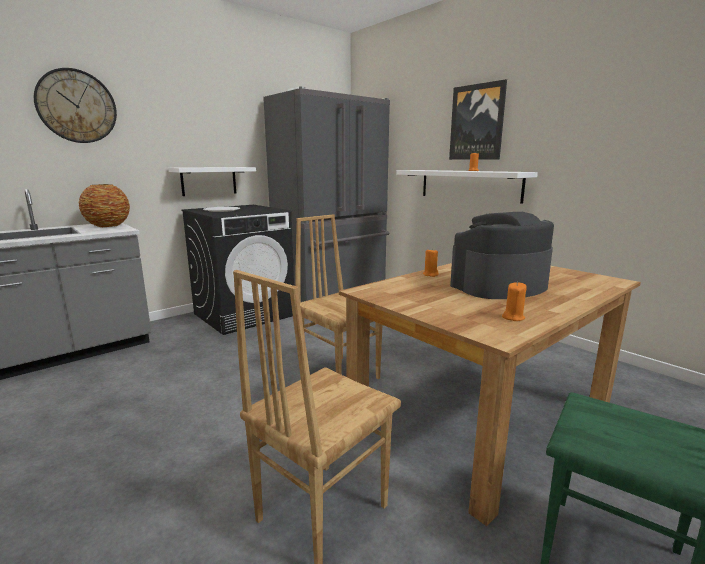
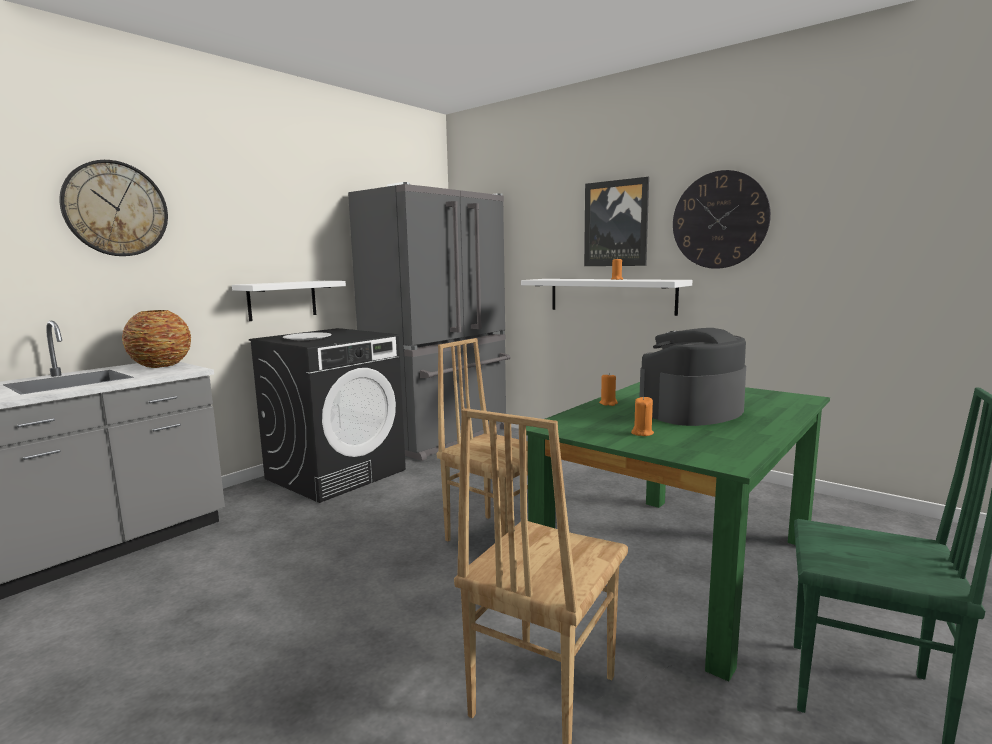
camera: 10 degrees left, 5 degrees down
(481, 414) = (678, 564): brown dining table -> green dining table
(513, 317) = (729, 443): orange candle -> orange candle (642, 433)
(565, 118) = (719, 220): none -> wall clock

